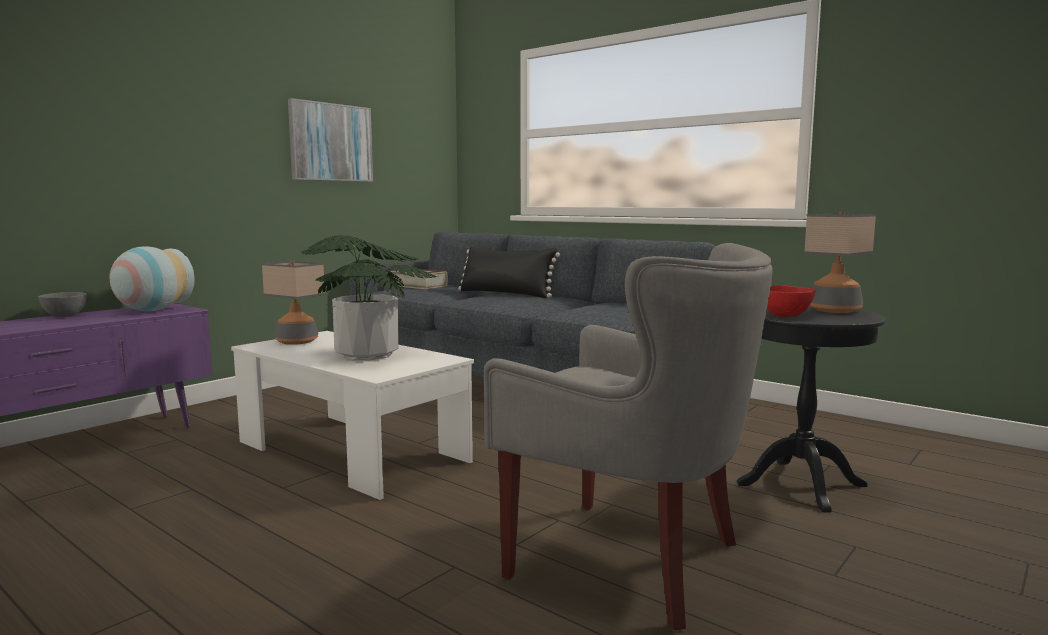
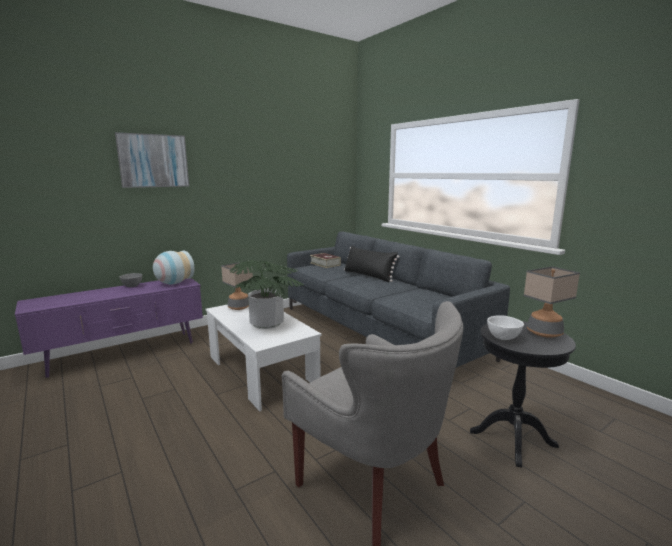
camera: 15 degrees right, 5 degrees up
(331, 142) = (277, 183): picture -> picture (153, 161)
(786, 316) = (504, 338): red bowl -> white bowl

